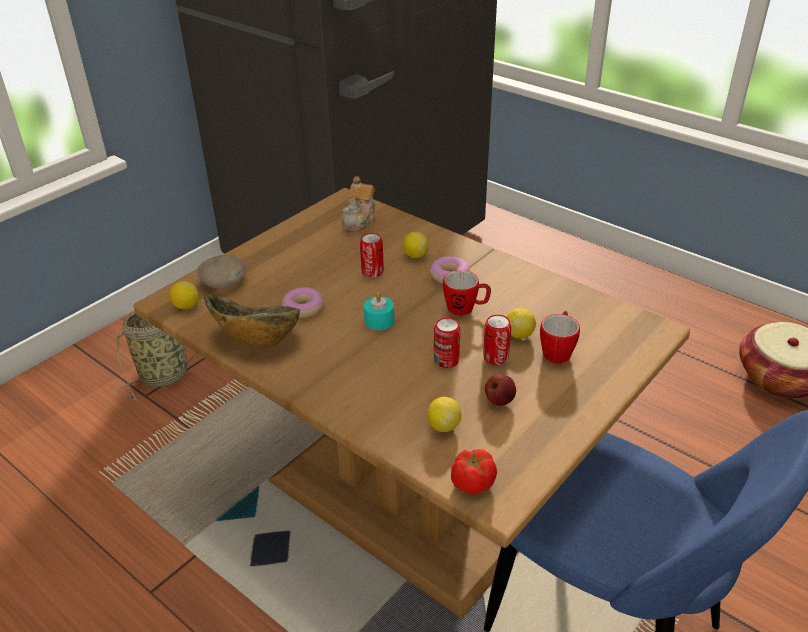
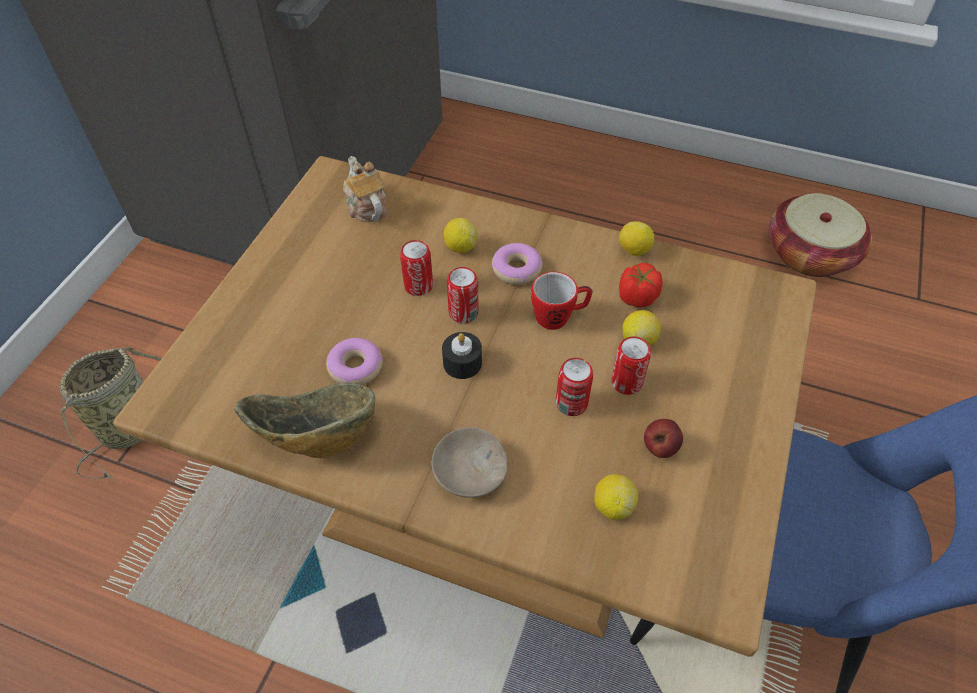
camera: 20 degrees left, 15 degrees up
(186, 306) = (193, 406): lemon -> lemon (633, 250)
(222, 281) = (225, 350): beige bowl -> beige bowl (467, 472)
(360, 220) = (365, 206): teapot -> teapot turned 150 degrees clockwise
(379, 321) = (462, 363): turquoise candle -> black candle
(396, 293) = (463, 313): none -> can
(472, 483) = (684, 582): tomato -> tomato (637, 297)
(557, 351) = (692, 353): mug -> none

